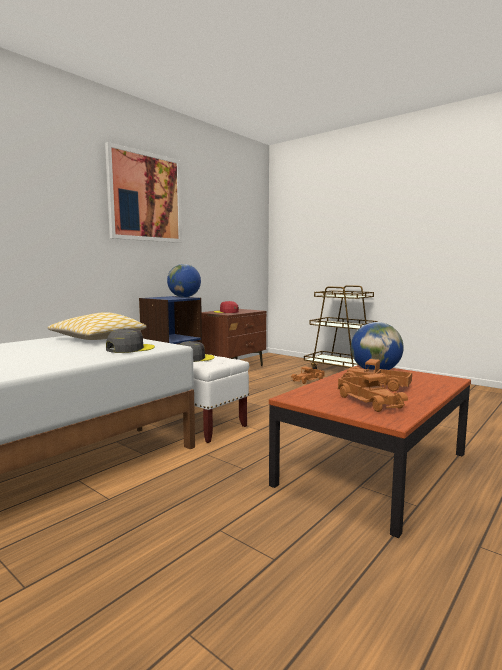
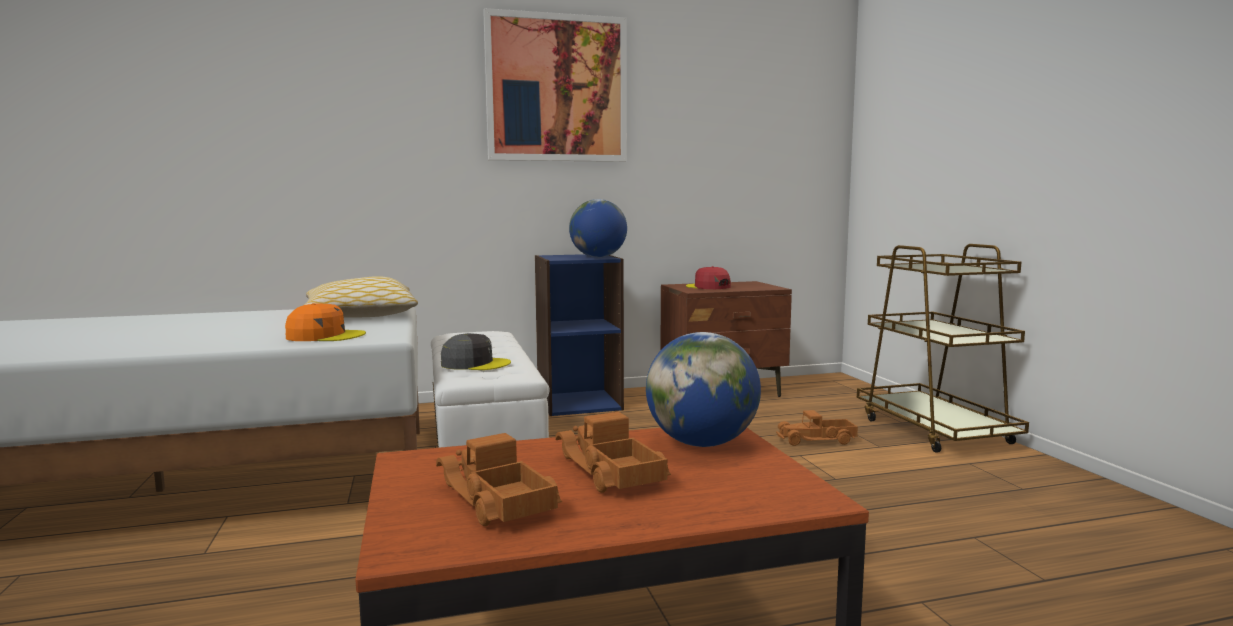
camera: 35 degrees right, 0 degrees up
(130, 349) = (325, 336): grey cap -> orange cap
(370, 401) = (495, 500): toy truck -> toy truck turned 135 degrees clockwise

